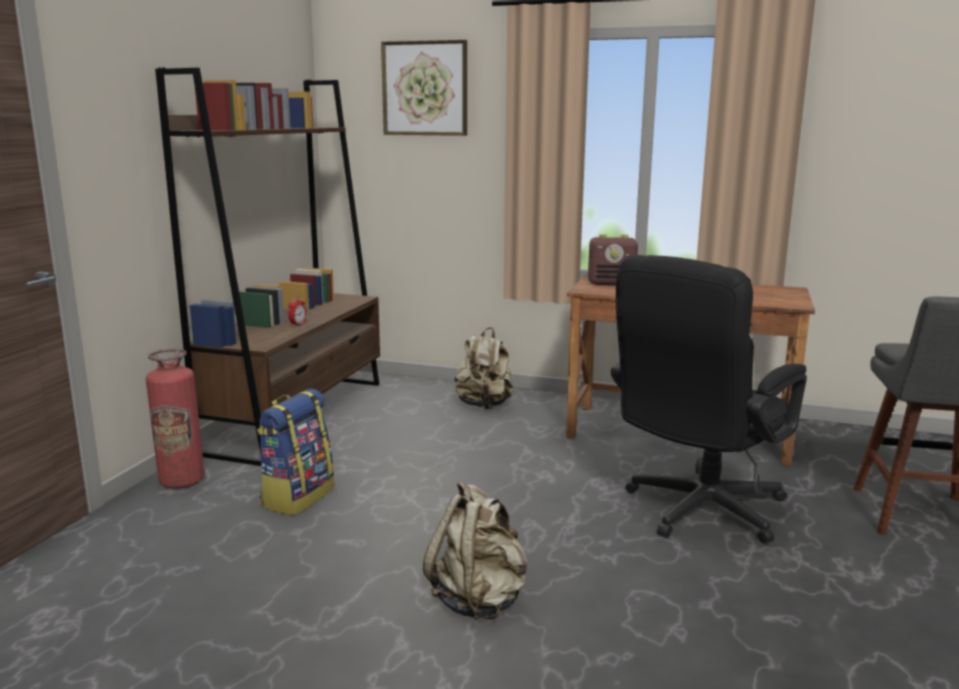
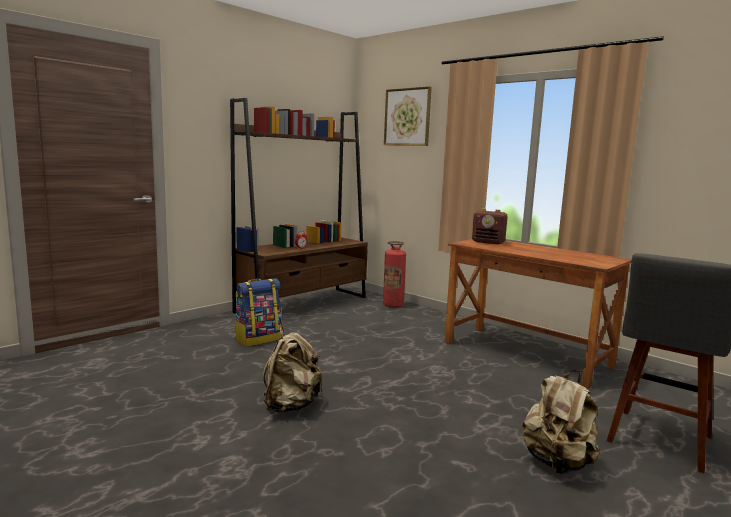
camera: 25 degrees right, 5 degrees down
(182, 481) = (214, 322): fire extinguisher -> fire extinguisher (393, 305)
(484, 406) = (414, 317): beige backpack -> beige backpack (558, 463)
(697, 512) = (481, 397): black office chair -> none

